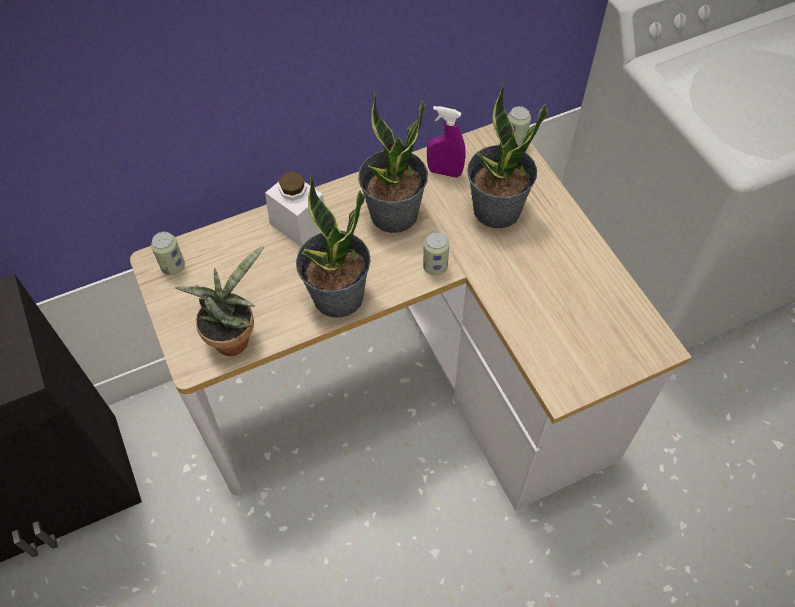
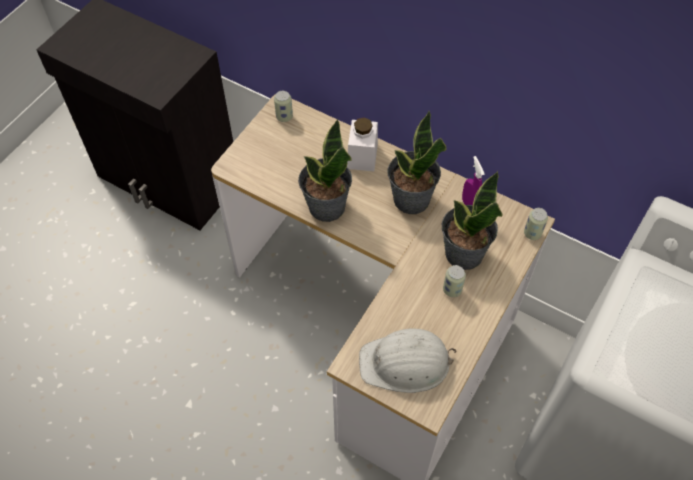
camera: 55 degrees right, 0 degrees up
(234, 337) = (261, 174): potted plant -> none
(435, 267) = (388, 244): can -> can (452, 290)
(593, 337) = (406, 363): none -> white hard hat

